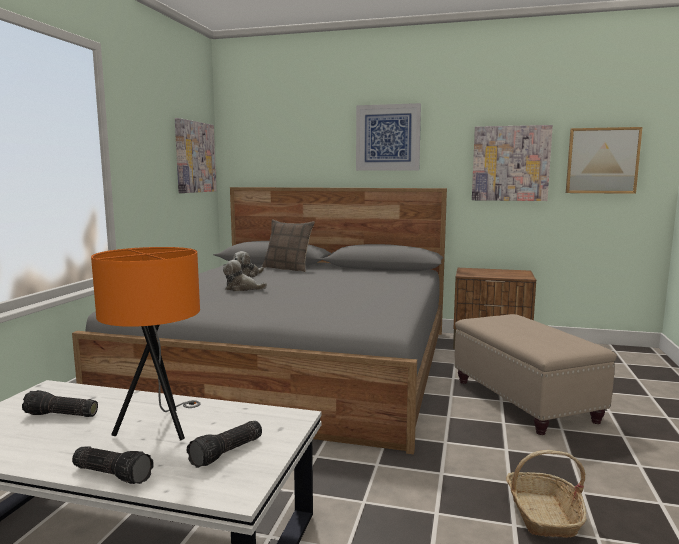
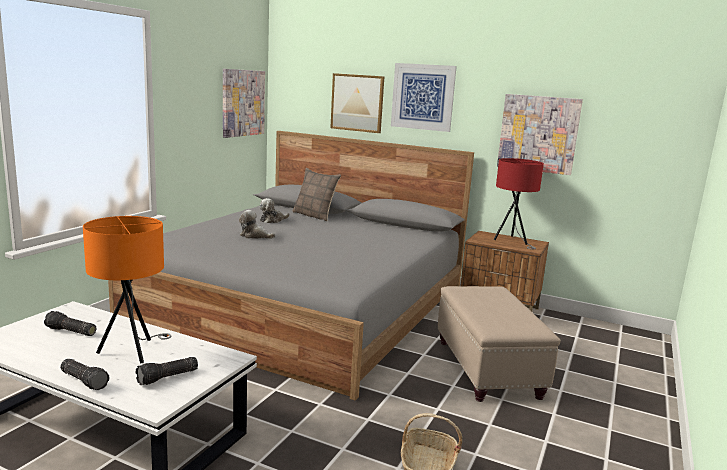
camera: 10 degrees right, 5 degrees up
(498, 272) = (512, 241): none -> red table lamp
(602, 160) = (630, 140): picture -> picture (357, 103)

